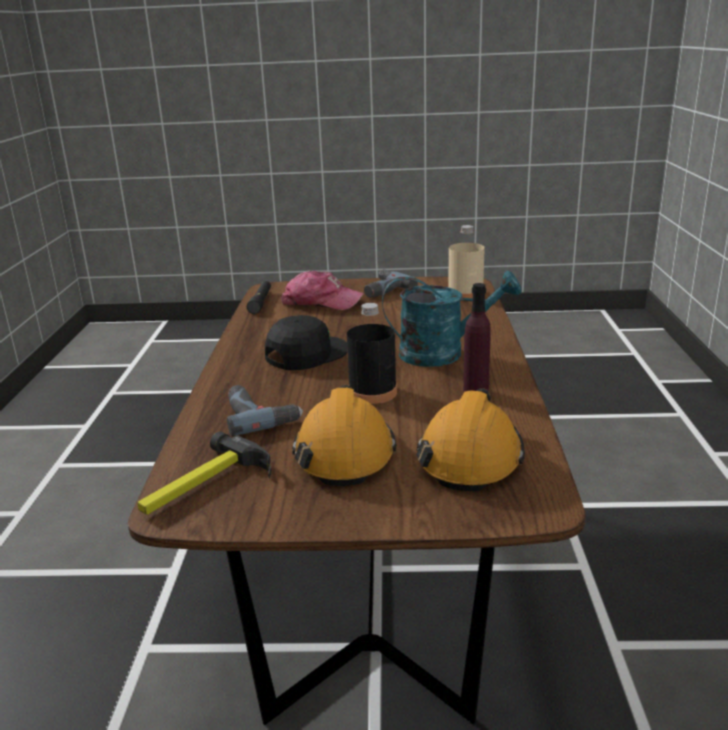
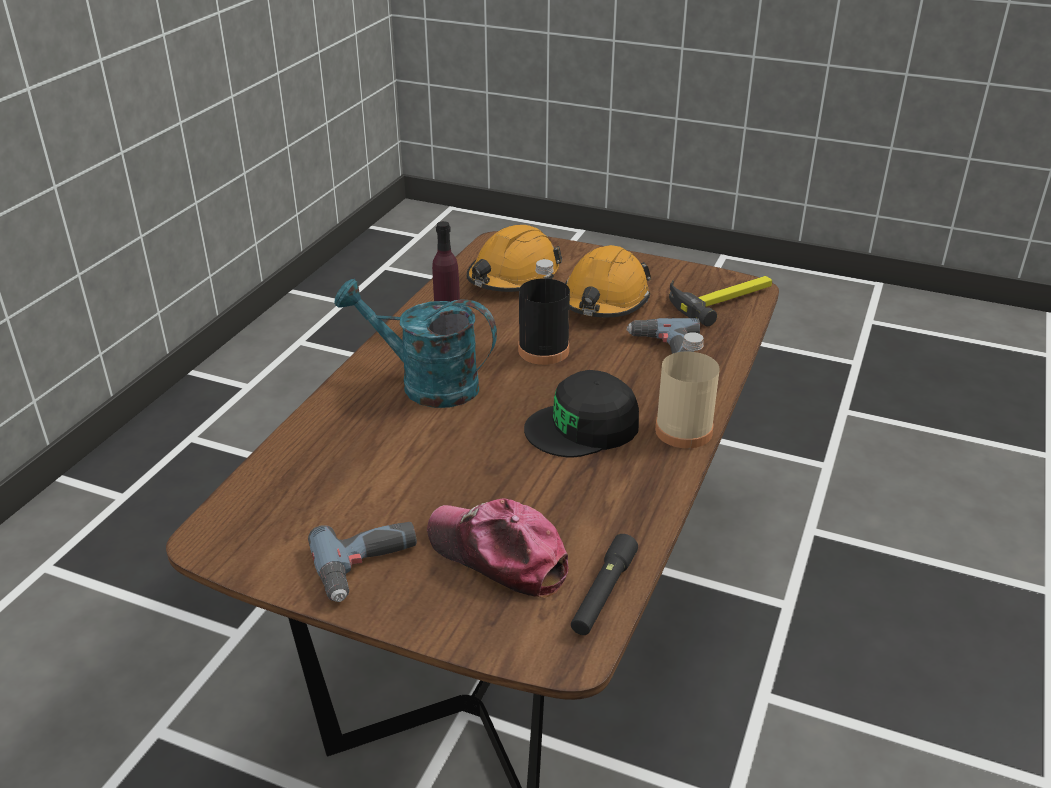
camera: 160 degrees left, 10 degrees up
(465, 294) = (258, 504): beige bottle -> beige bottle (683, 431)

